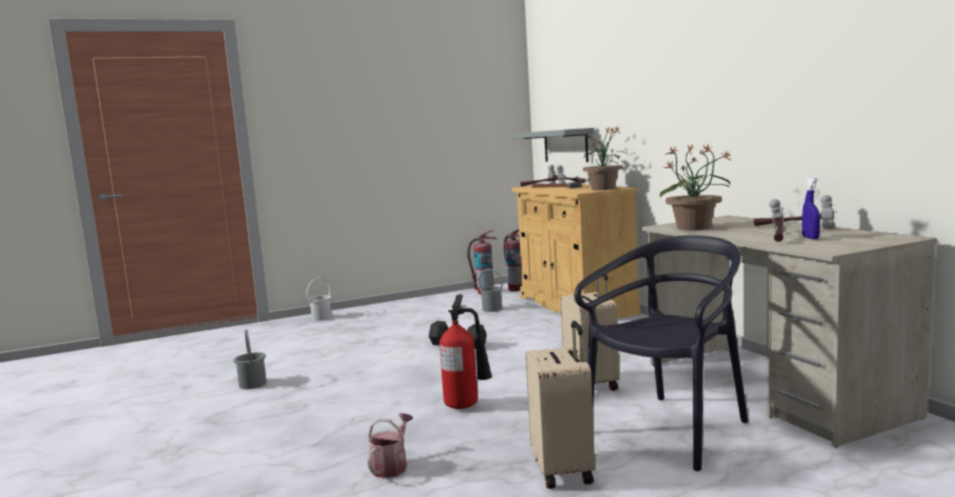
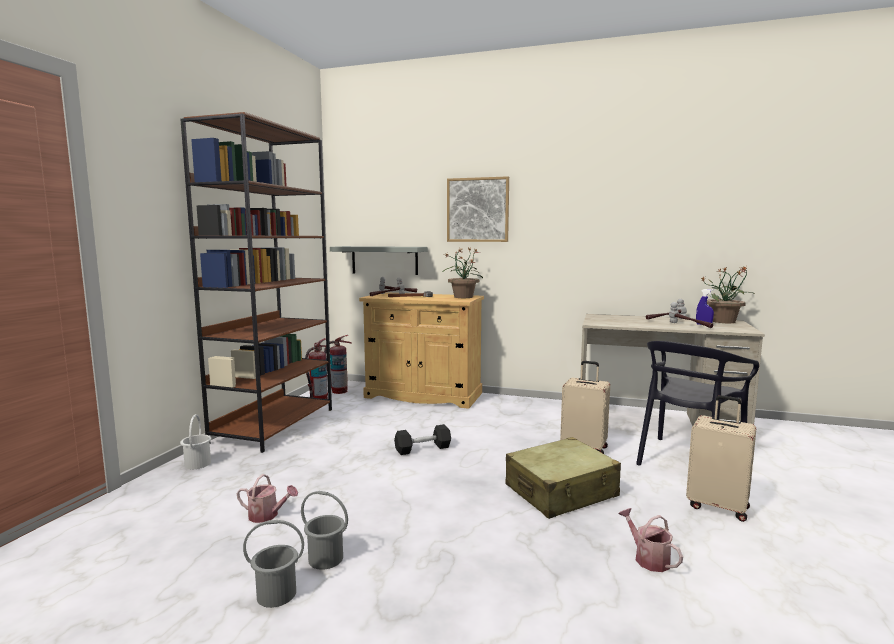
camera: 50 degrees left, 0 degrees up
(283, 354) = (267, 515): none -> watering can
(412, 304) = (274, 425): none -> brown bookcase
(467, 405) = (561, 491): fire extinguisher -> beige suitcase
(492, 309) = (365, 412): grey bucket -> grey bucket (276, 594)
(630, 77) = (477, 210): none -> picture
(669, 430) = (687, 461): black chair -> black chair turned 135 degrees counterclockwise
(694, 228) = (618, 323): potted plant -> potted plant (724, 321)

